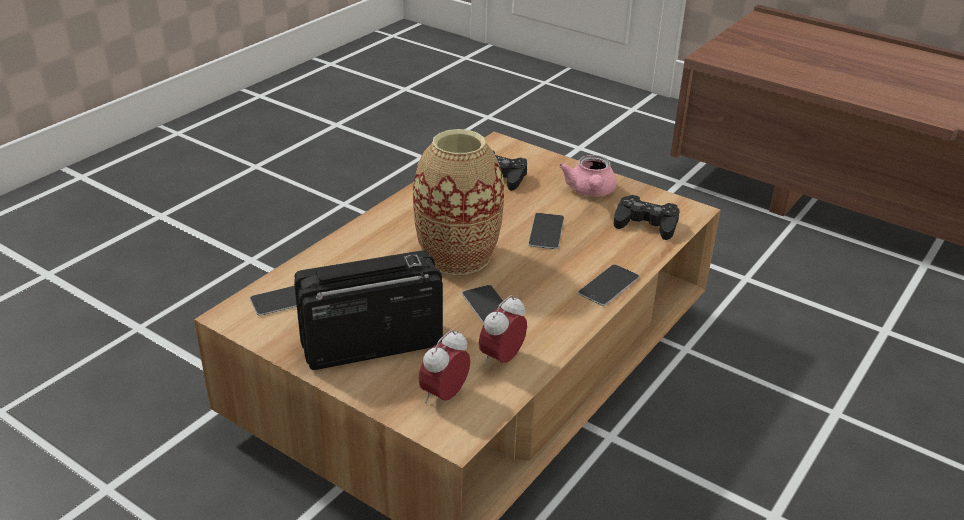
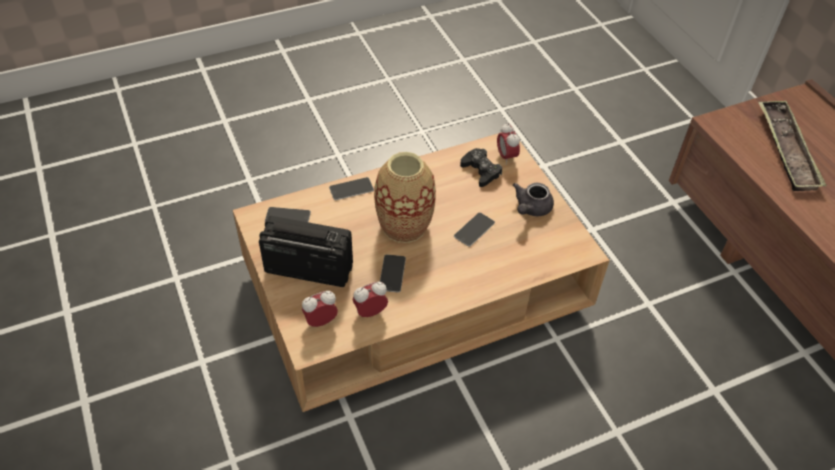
camera: 30 degrees right, 15 degrees up
(514, 155) = (506, 157): none -> alarm clock
(590, 192) = (531, 208): pink teapot -> grey teapot
(608, 285) = (477, 288): phone -> phone (351, 189)
(646, 224) = (545, 251): black game controller -> none
(797, 58) = (786, 149): none -> tray

